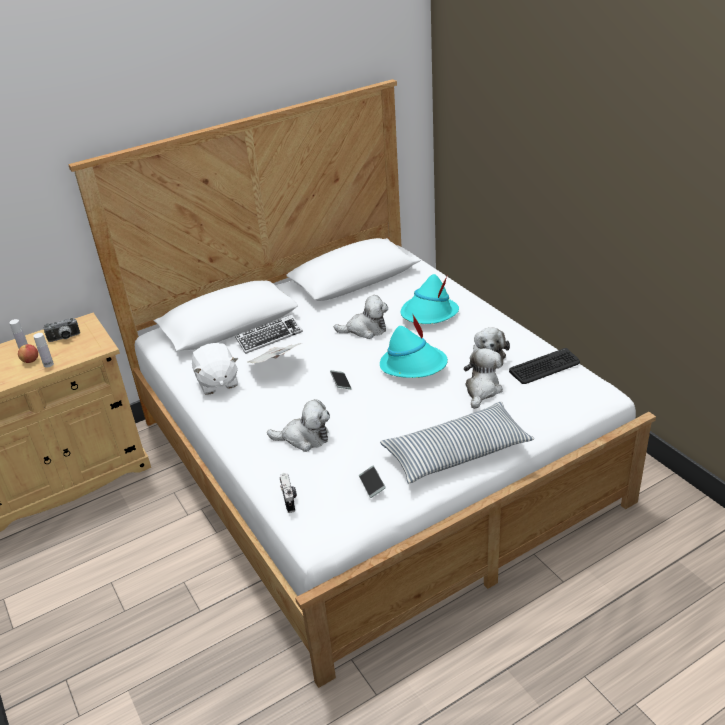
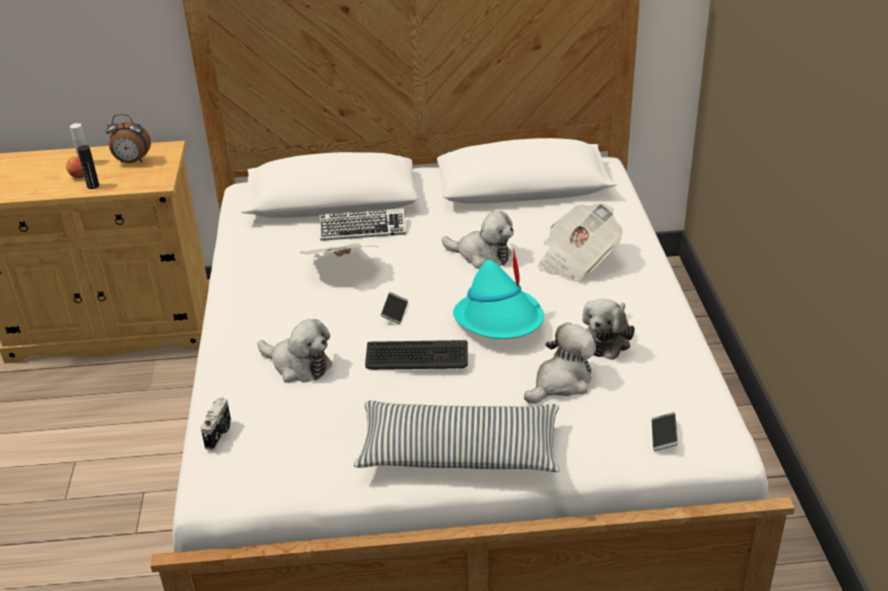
camera: 25 degrees right, 0 degrees up
(48, 364) = (93, 186): white bottle -> black bottle
(64, 338) = (132, 162): camera -> alarm clock
(217, 382) = (262, 265): white plush toy -> none
(372, 484) = (322, 452): phone -> phone (663, 435)
(429, 314) = (576, 260): turquoise hat -> newspaper
(545, 367) = (670, 381): keyboard -> keyboard (417, 357)

